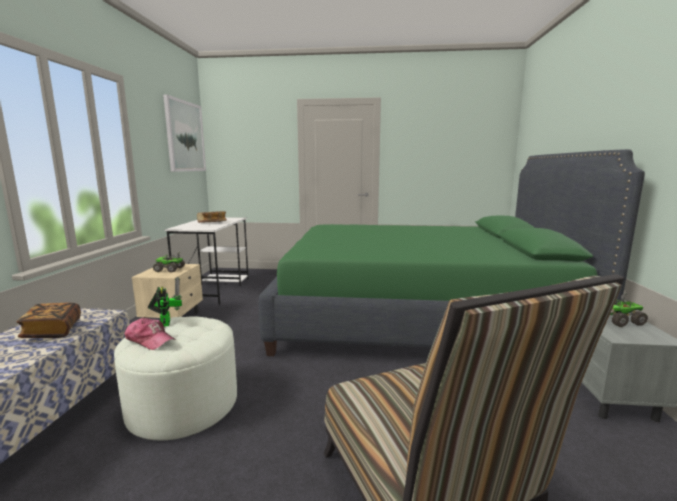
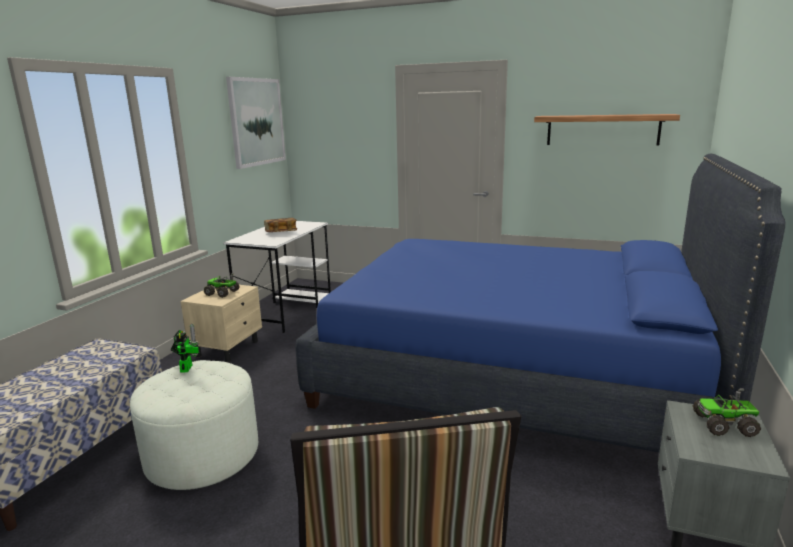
camera: 15 degrees right, 5 degrees up
(53, 331) = (83, 368): book -> none
(150, 340) = (163, 388): cap -> none
(416, 318) = (512, 374): green bed -> blue bed
(447, 148) = (602, 130): none -> shelf

